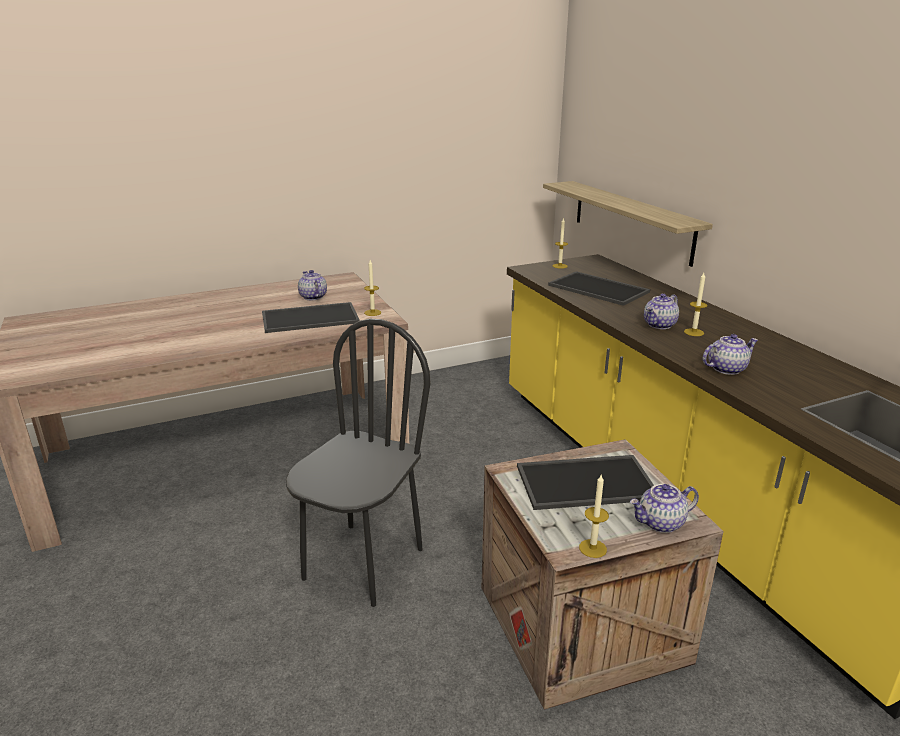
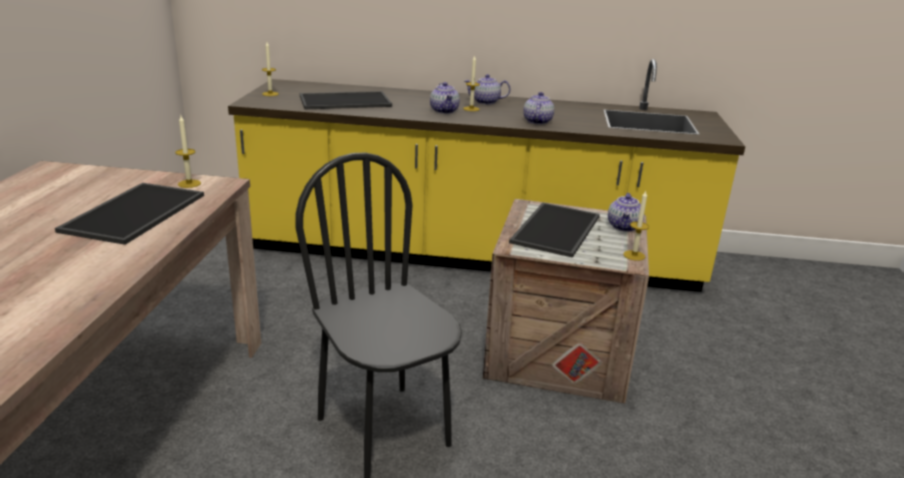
camera: 60 degrees left, 0 degrees up
(312, 297) = (70, 196): teapot -> teapot (485, 102)
(631, 220) = (309, 36): shelf -> none

